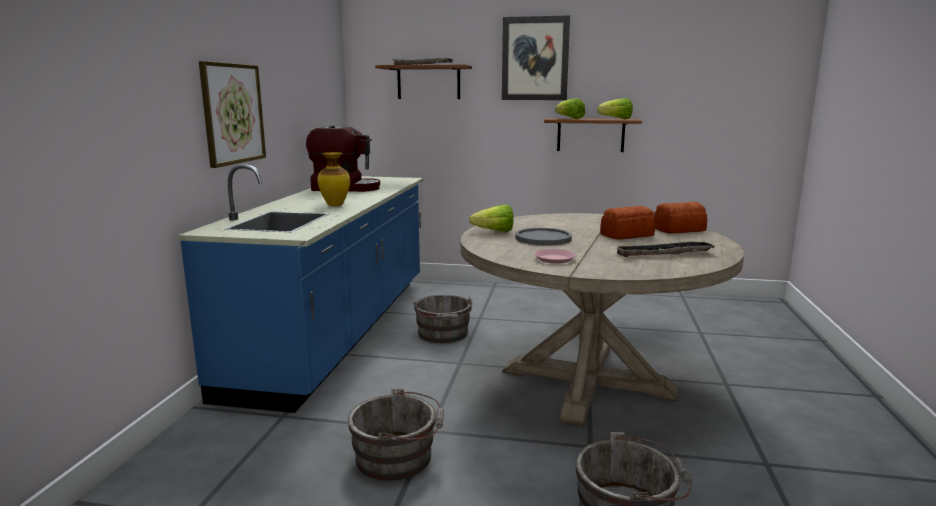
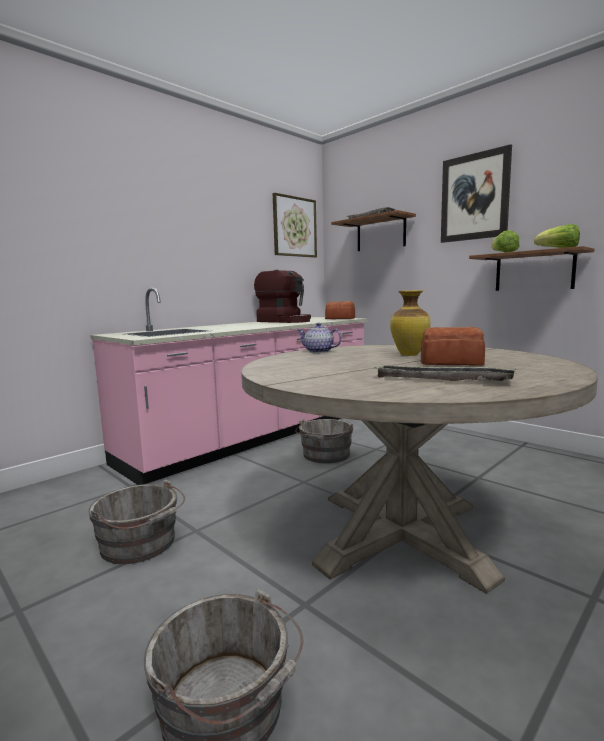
camera: 35 degrees right, 5 degrees down
(232, 113) = (166, 253): picture -> picture (294, 227)
(335, 205) = (237, 327): vase -> vase (409, 355)
(339, 330) = (255, 436): blue counter -> pink counter
(490, 231) = (319, 351): lettuce -> teapot
(543, 238) = (349, 358): grey plate -> none
(554, 259) = (301, 372): pink plate -> none
(677, 229) = (538, 363): bread -> bread (339, 318)

